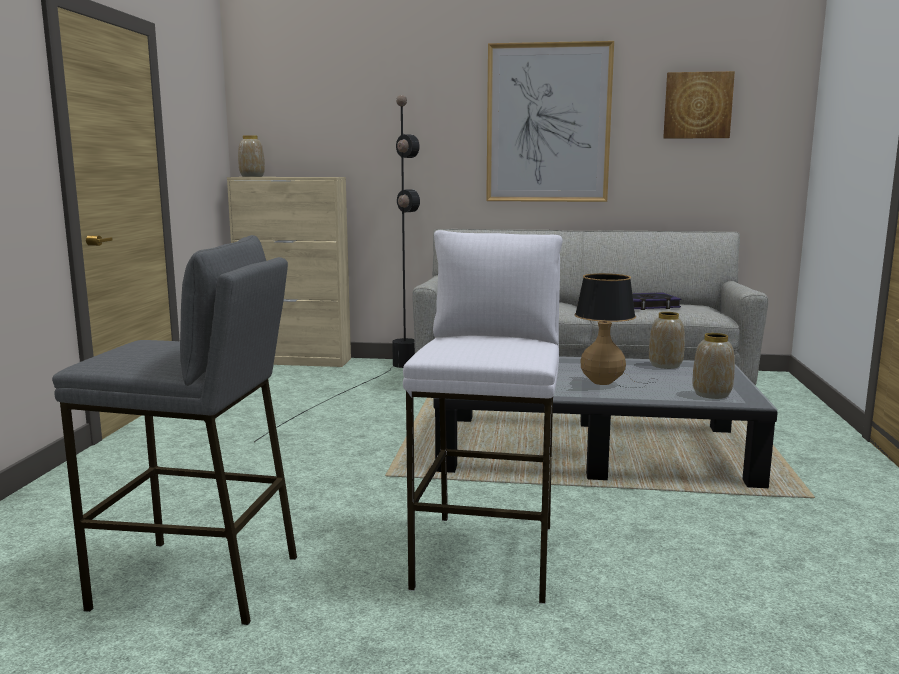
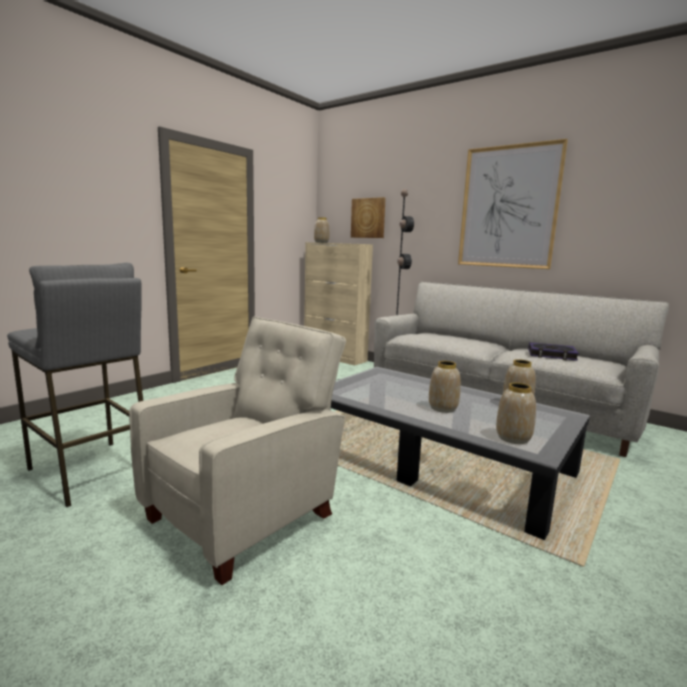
camera: 30 degrees right, 0 degrees up
(488, 555) = (247, 514): white stool -> beige armchair
(609, 382) = (442, 408): table lamp -> vase
(697, 105) = (641, 189): picture -> picture (368, 218)

